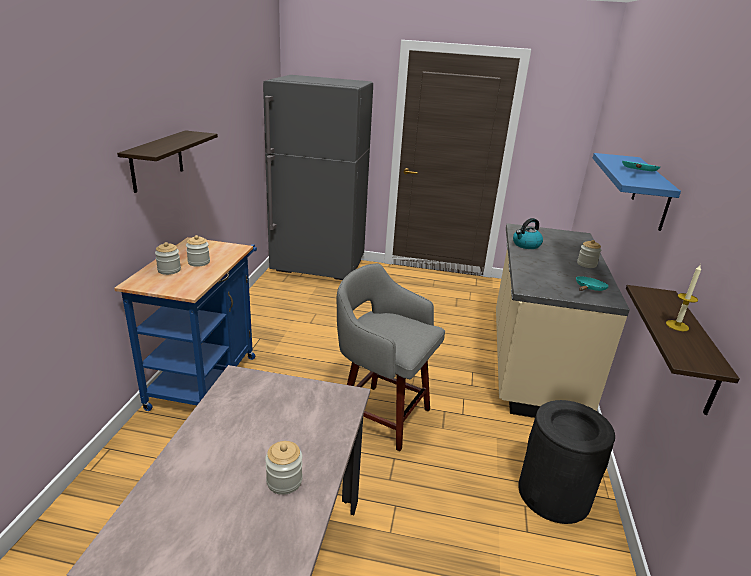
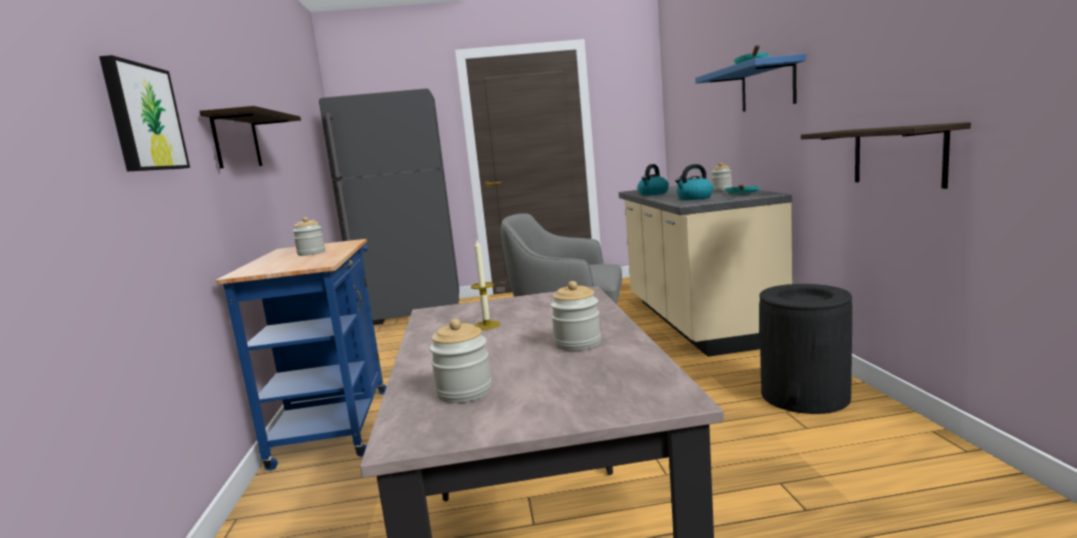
camera: 15 degrees left, 15 degrees down
(56, 186) = (143, 118): none -> picture
(169, 270) = (278, 262): jar -> jar (464, 392)
(545, 277) = (694, 198): none -> kettle
(677, 325) = (877, 128): candle -> candle (487, 325)

